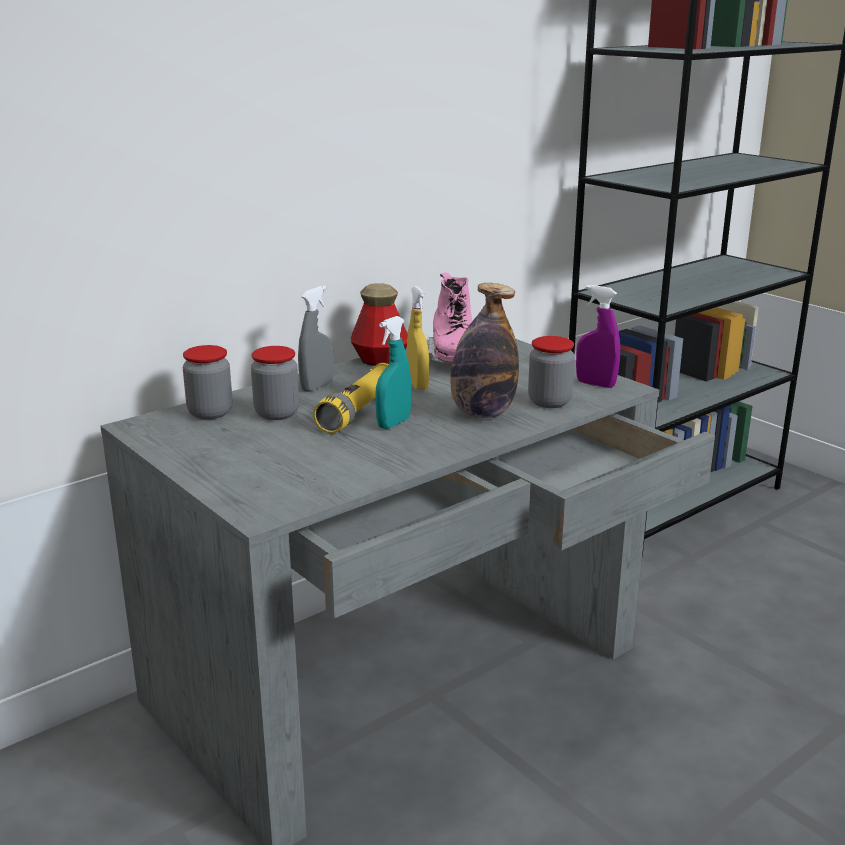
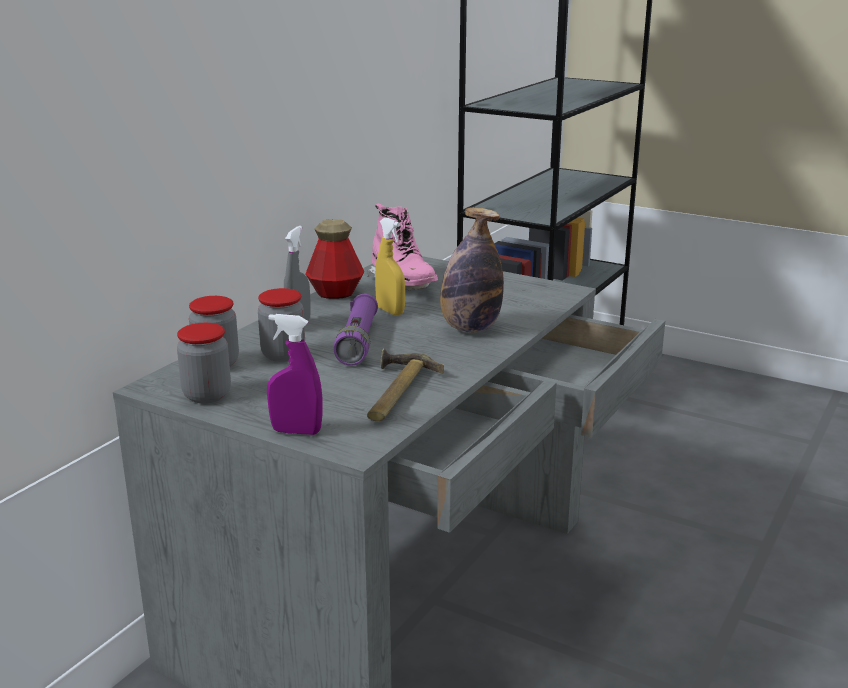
camera: 20 degrees left, 0 degrees up
(345, 466) = (393, 393): none -> hammer
(358, 411) = (358, 342): yellow flashlight -> purple flashlight
(393, 423) = (400, 348): turquoise spray bottle -> none
(549, 402) = (517, 311): jar -> jar (207, 395)
(595, 384) = (542, 290): purple spray bottle -> purple spray bottle (296, 431)

